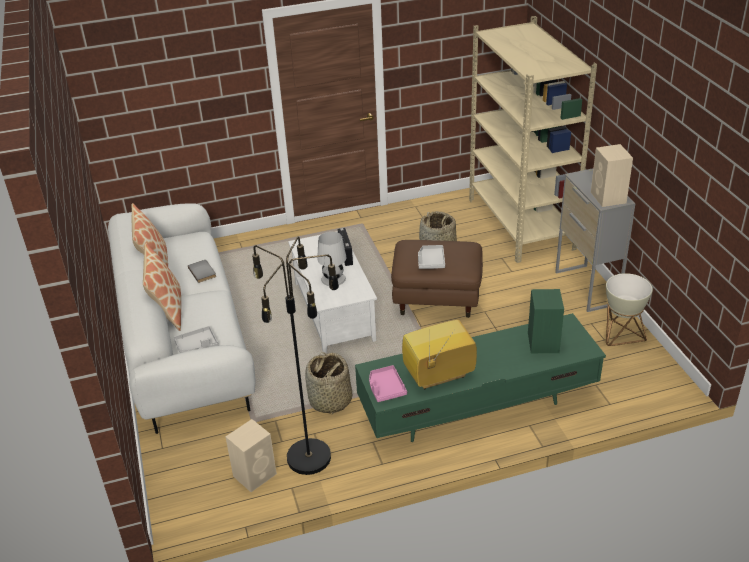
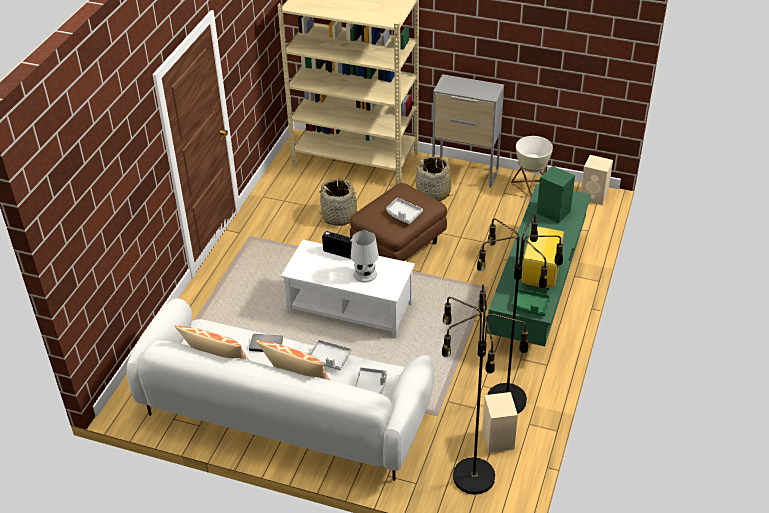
camera: 55 degrees left, 5 degrees up
(195, 480) = (472, 477): none -> floor lamp
(213, 309) = (329, 359): none -> grey tray
(330, 401) = (455, 360): basket -> basket (433, 193)
(386, 388) = (530, 306): pink tray -> green tray
(608, 198) = (485, 90): beige speaker -> beige speaker (594, 196)

